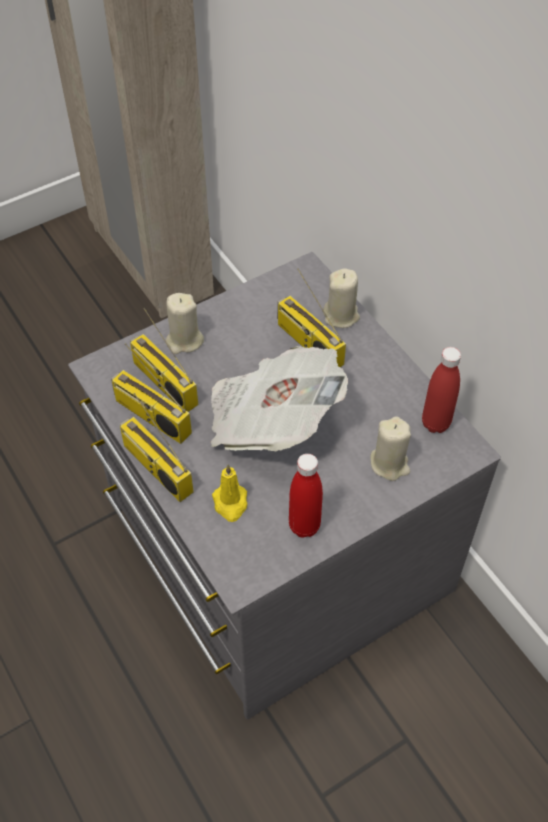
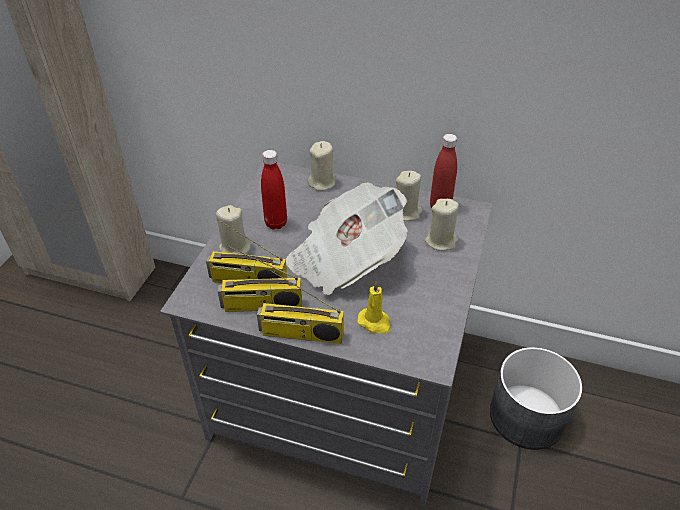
camera: 40 degrees left, 10 degrees down
(304, 526) = (434, 305): red bottle -> red bottle (276, 223)
(308, 343) = (319, 207): radio -> none
(390, 407) = (406, 212): none -> beige candle
(440, 722) = (527, 416): none -> grey planter

